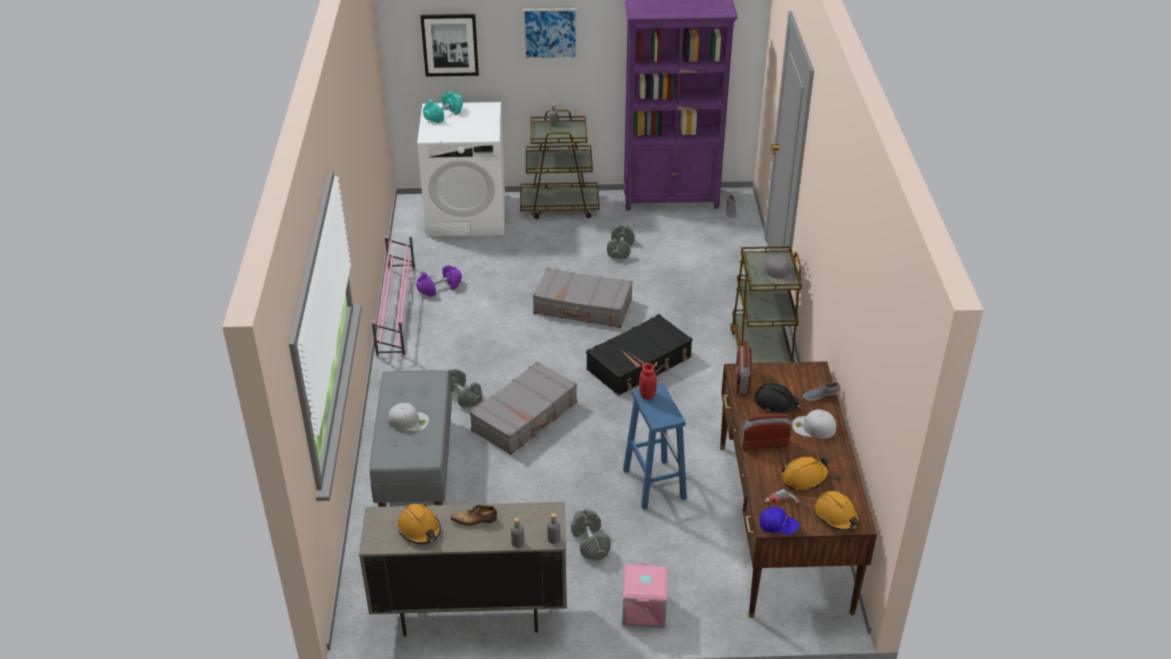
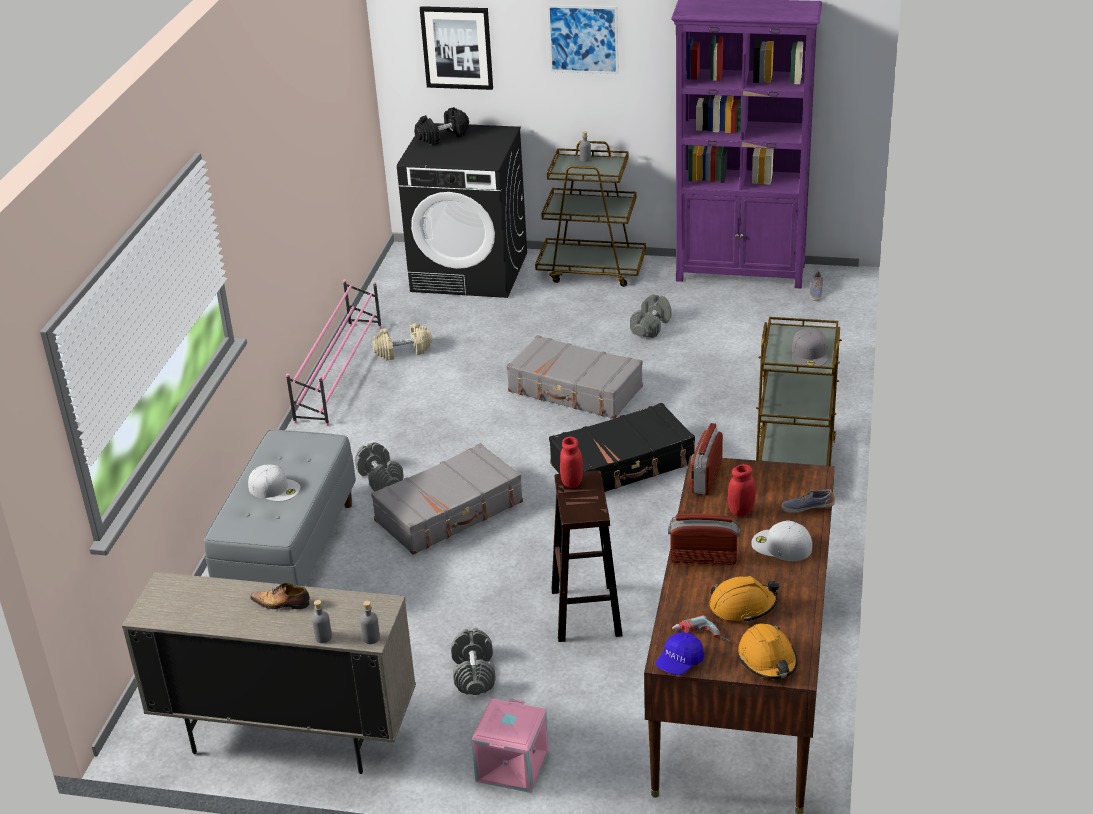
camera: 15 degrees right, 5 degrees down
(419, 529) = (208, 605): orange hard hat -> none
(439, 287) = (403, 351): purple dumbbell -> beige dumbbell
(443, 115) = (442, 137): turquoise dumbbell -> black dumbbell
(467, 215) = (470, 272): white washing machine -> black washing machine
(653, 483) = (585, 611): blue stool -> brown stool
(776, 404) = (741, 511): black hard hat -> red jar
(778, 526) = (679, 663): blue cap -> blue cap turned 90 degrees clockwise

